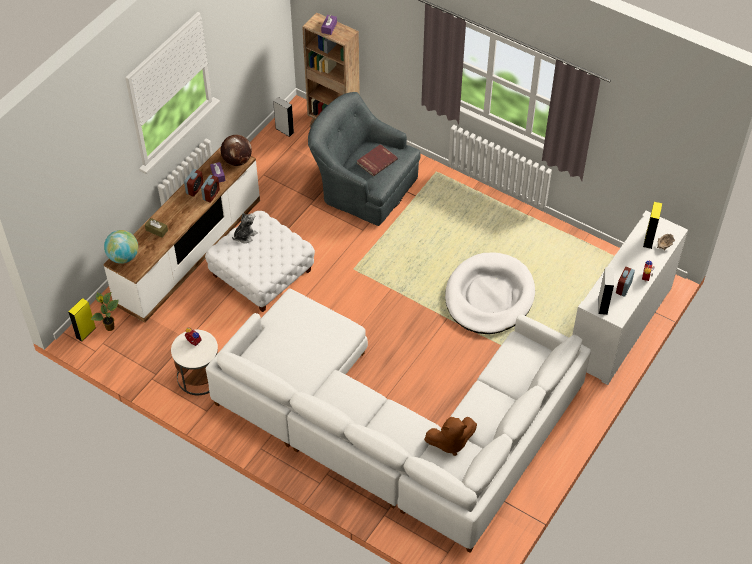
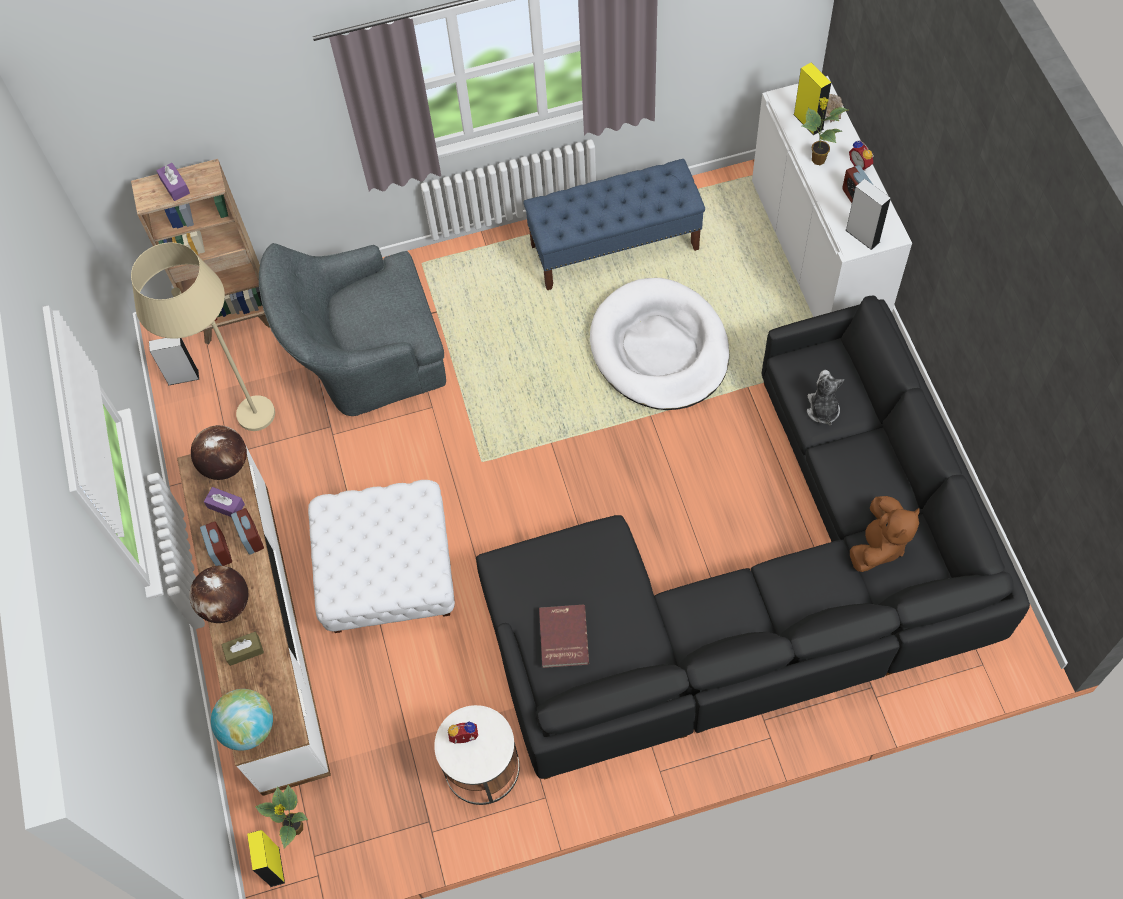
camera: 45 degrees left, 10 degrees up
(172, 209) = (226, 605): none -> globe
(244, 235) = (339, 547): plush toy -> plush toy (822, 409)
(286, 161) = (235, 411): none -> beige floor lamp
(376, 161) = (379, 308): red book -> red book (562, 637)
(396, 425) = (757, 587): white sofa -> black sofa
(528, 239) = (615, 247): none -> blue bench
(629, 257) = (817, 159): none -> potted plant

